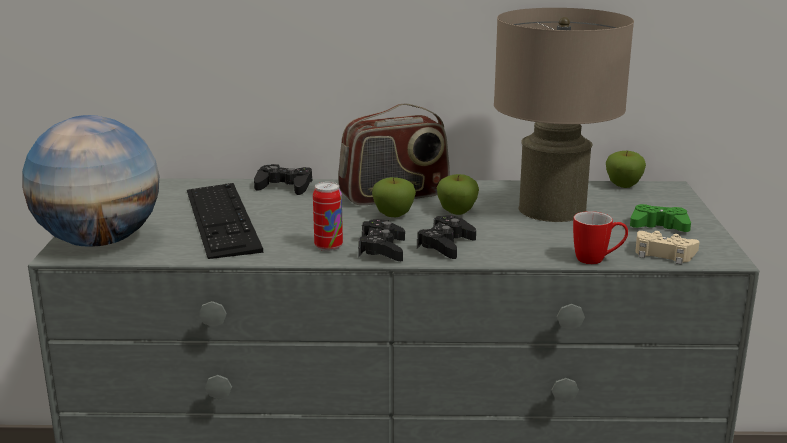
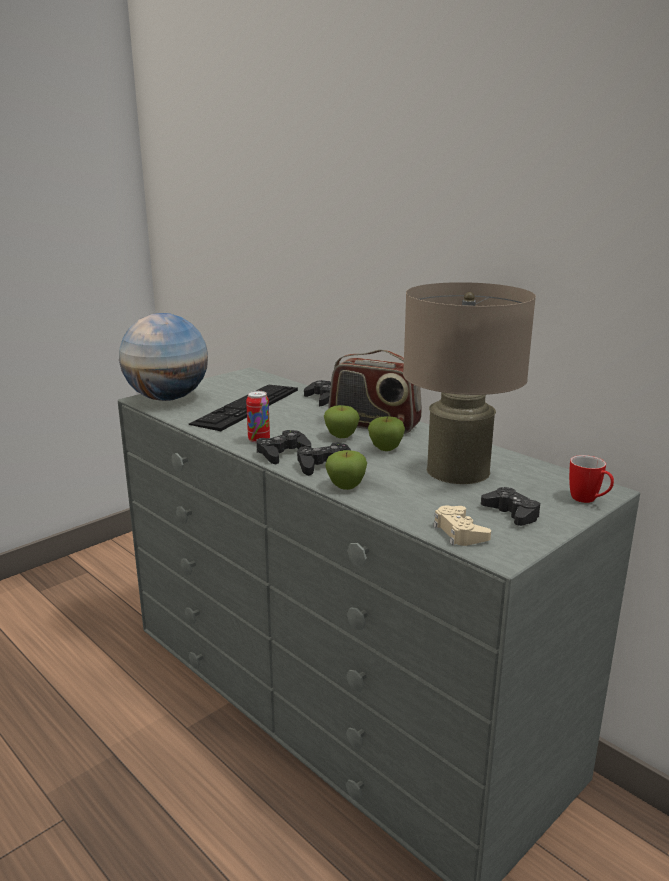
camera: 45 degrees right, 0 degrees up
(597, 260) = (397, 515): mug -> mug (589, 500)
(623, 185) = (566, 475): apple -> apple (346, 486)
(659, 226) = (511, 513): green game controller -> black game controller

